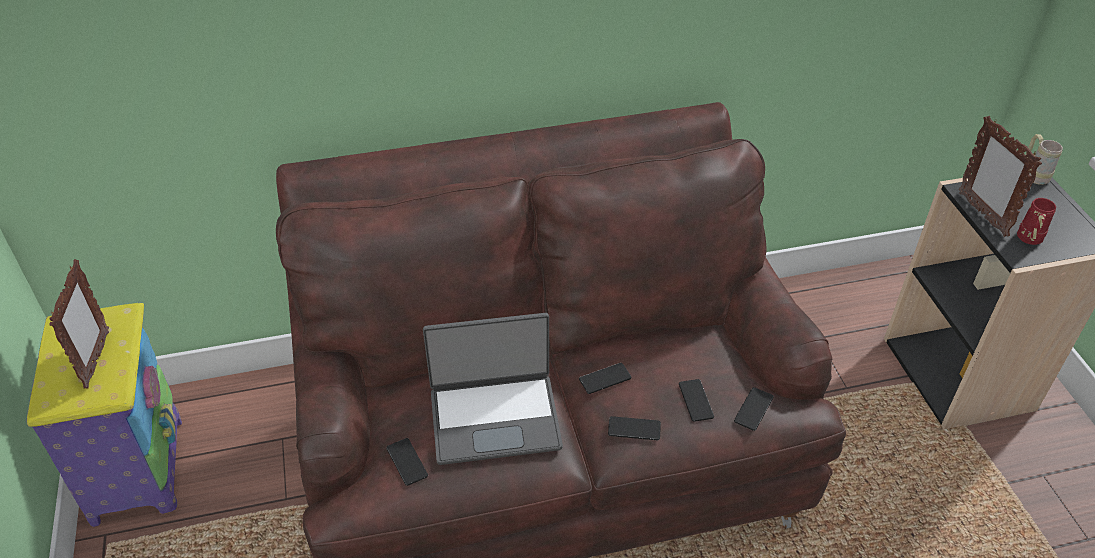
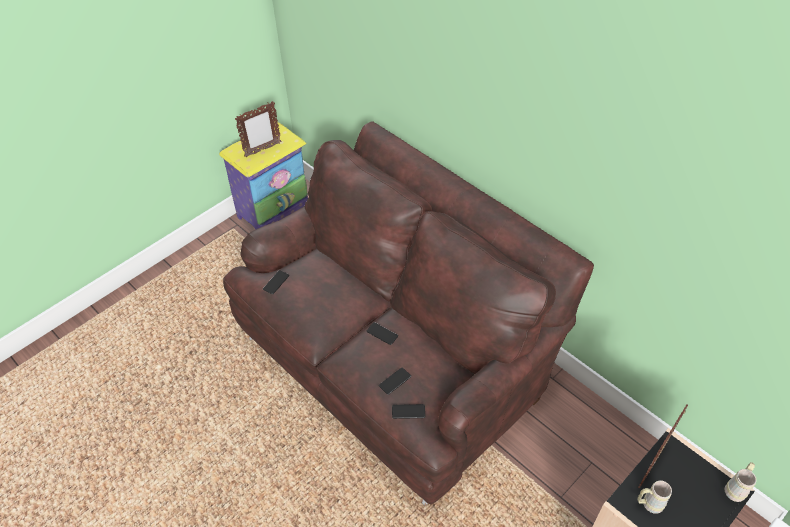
camera: 60 degrees right, 5 degrees up
(495, 417) = (324, 301): laptop -> none
(634, 429) = (355, 362): phone -> none
(1028, 240) = (648, 504): red mug -> beige mug

